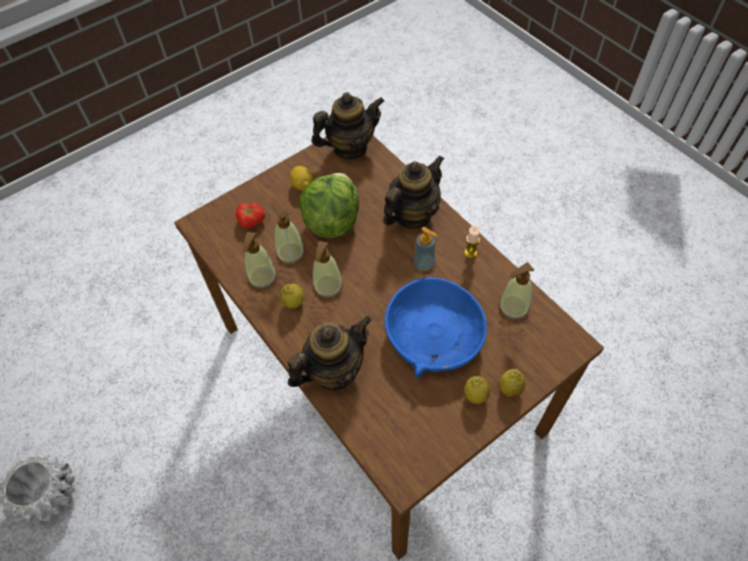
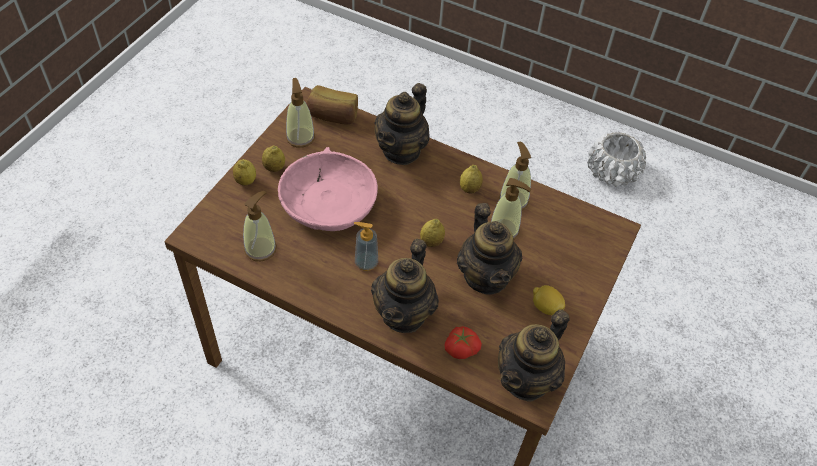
camera: 150 degrees right, 5 degrees down
(251, 221) = (567, 248): tomato -> tomato (461, 347)
(328, 287) = (447, 211): soap dispenser -> soap dispenser (300, 137)
(332, 221) = (486, 276): lettuce -> teapot
(359, 264) = (431, 242): none -> lemon
(386, 447) = (332, 116): none -> bread
(434, 334) = (328, 202): blue bowl -> pink bowl
(470, 253) = (322, 290): candle -> none

